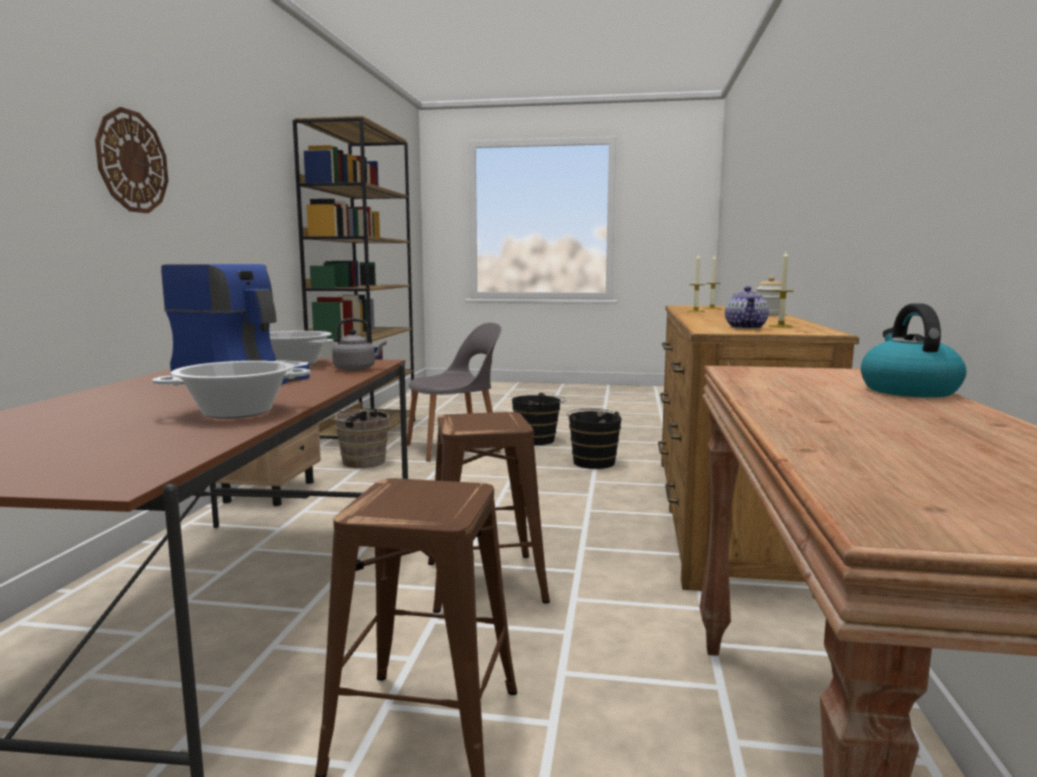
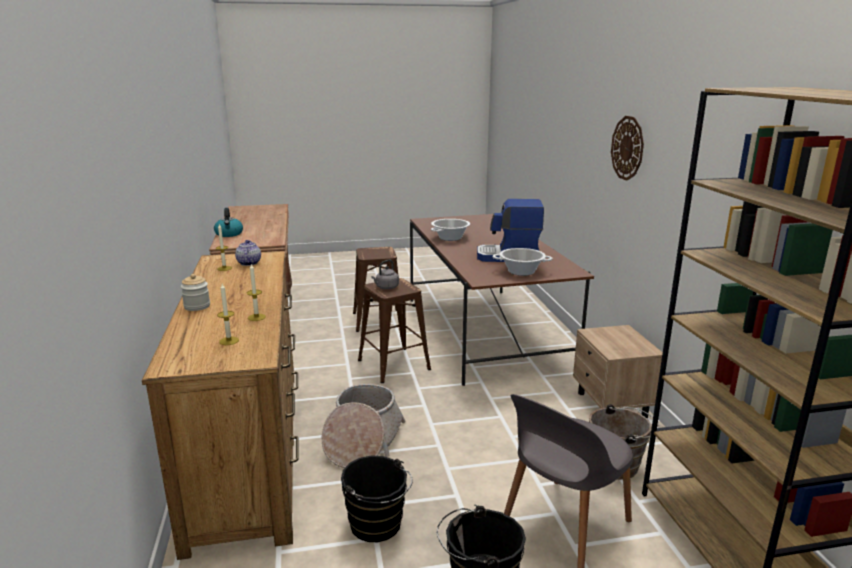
camera: 160 degrees right, 10 degrees up
(357, 369) = (474, 270): grey kettle -> grey kettle (386, 287)
(586, 502) = (362, 441): none -> basket

